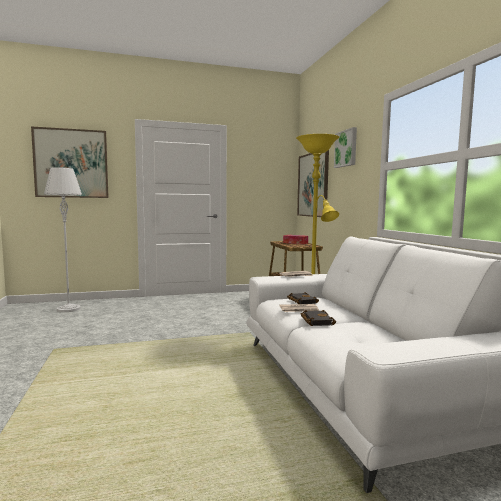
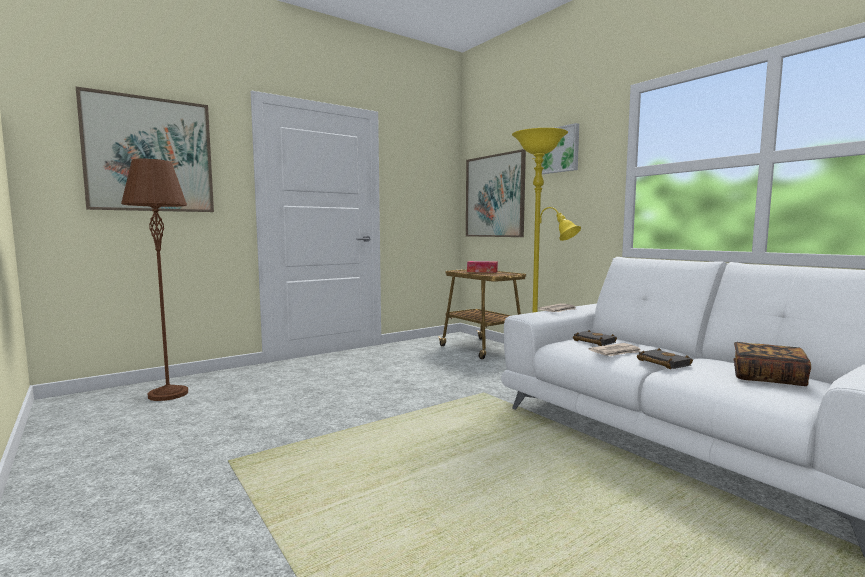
camera: 20 degrees left, 0 degrees up
(68, 309) = (168, 394): grey floor lamp -> brown floor lamp
(372, 341) = (767, 378): none -> book

